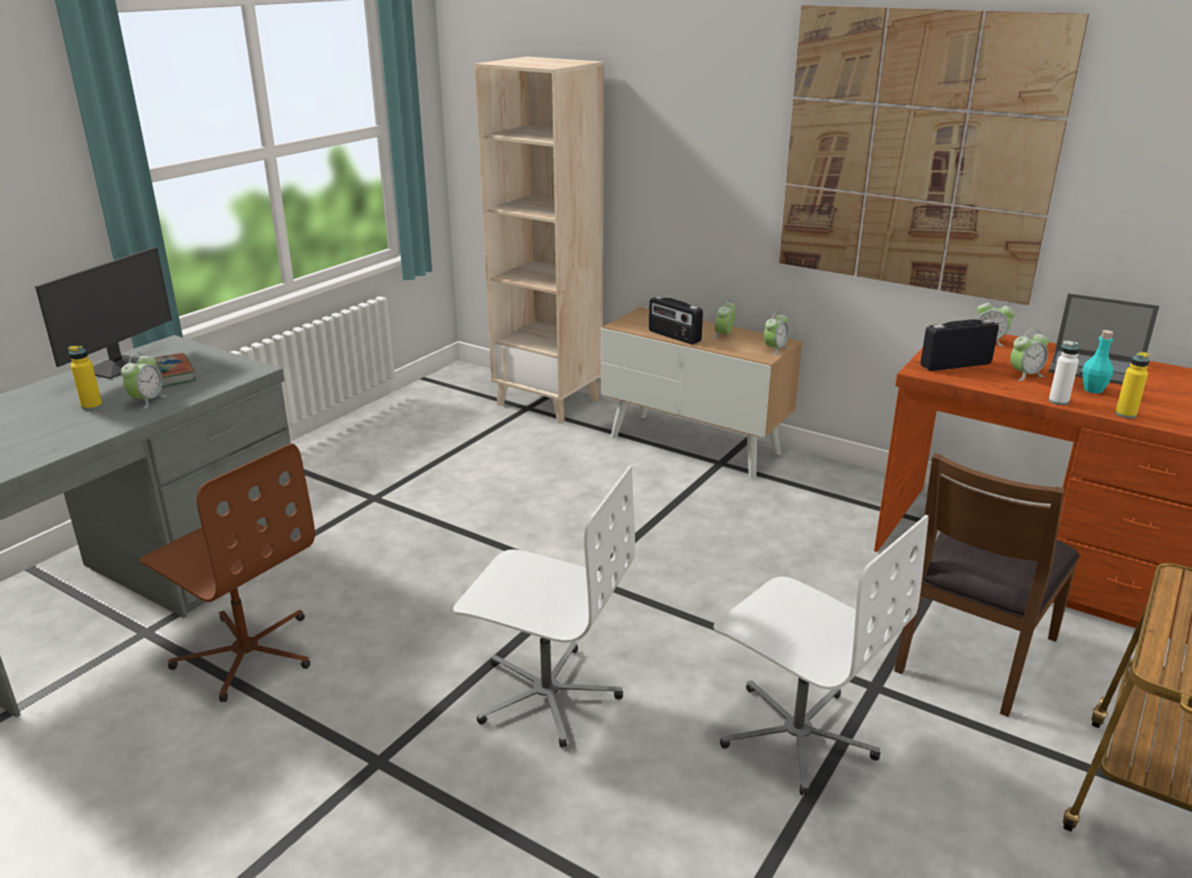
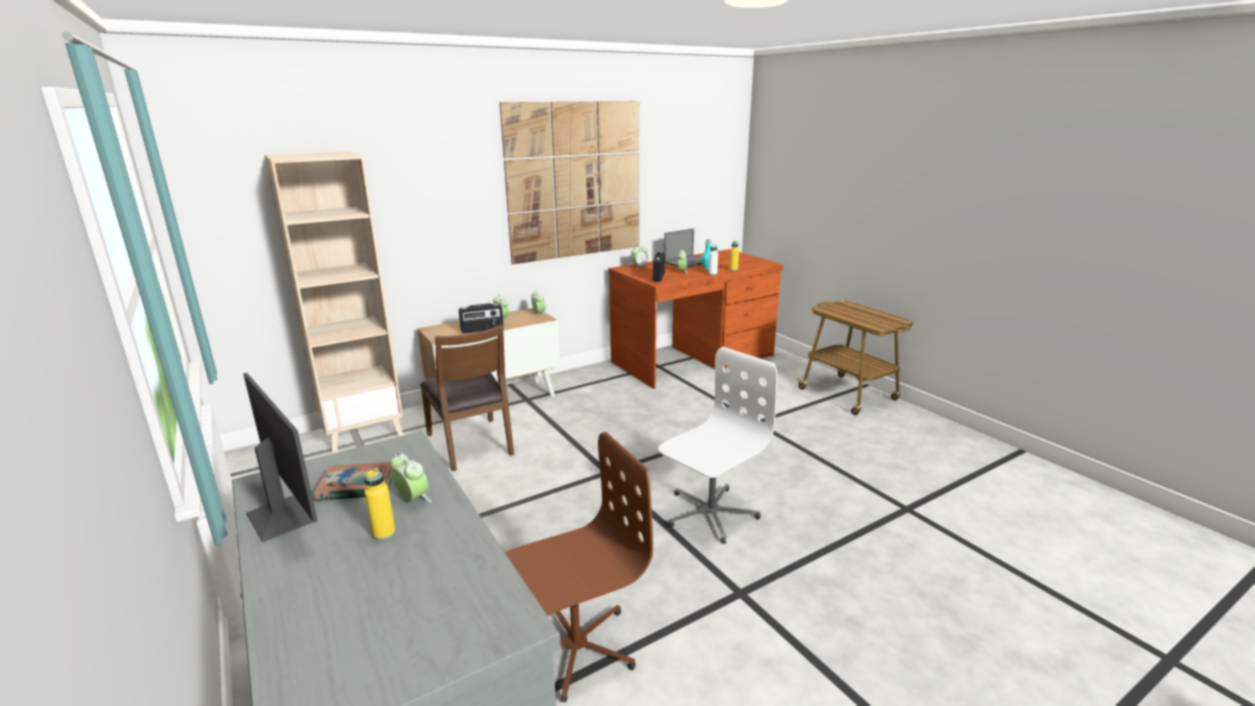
camera: 65 degrees left, 5 degrees down
(797, 734) = (779, 450): white office chair -> none
(973, 653) = (745, 395): brown chair -> brown chair (471, 444)

